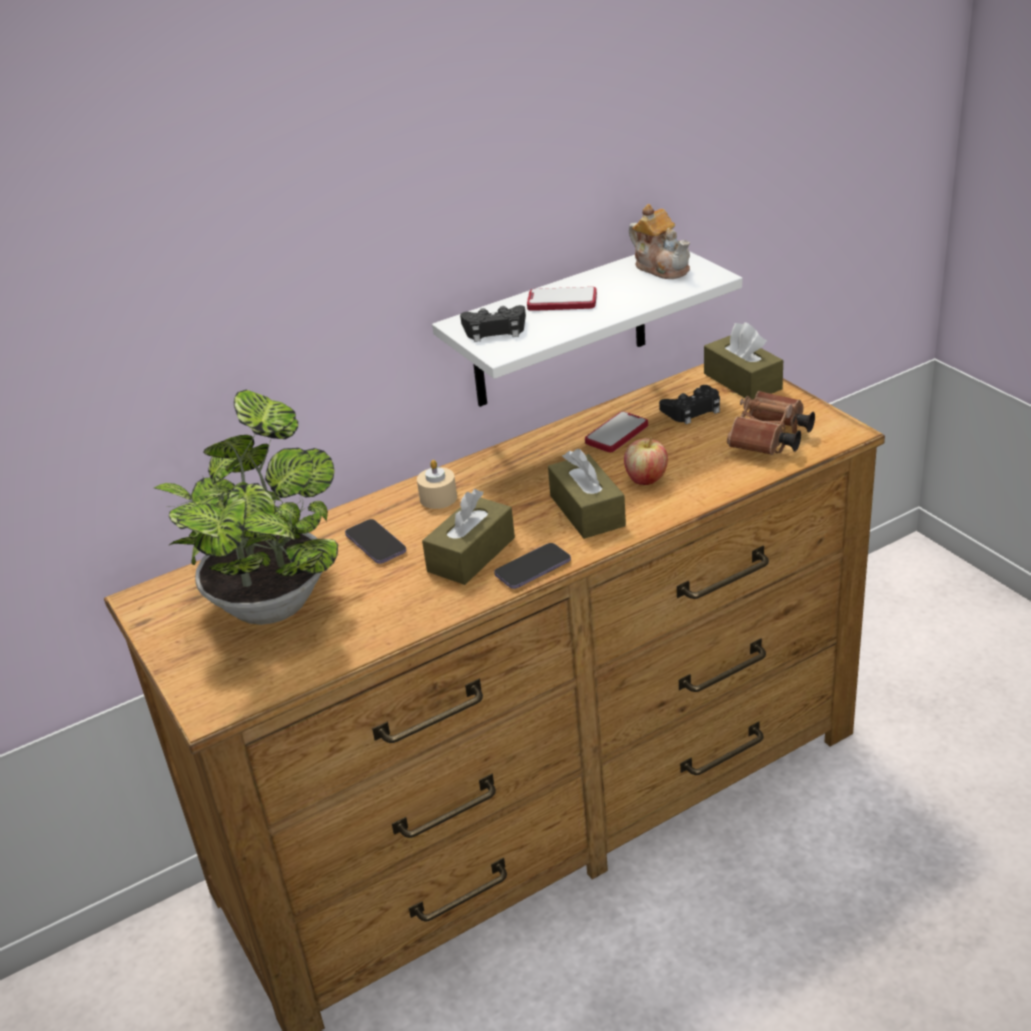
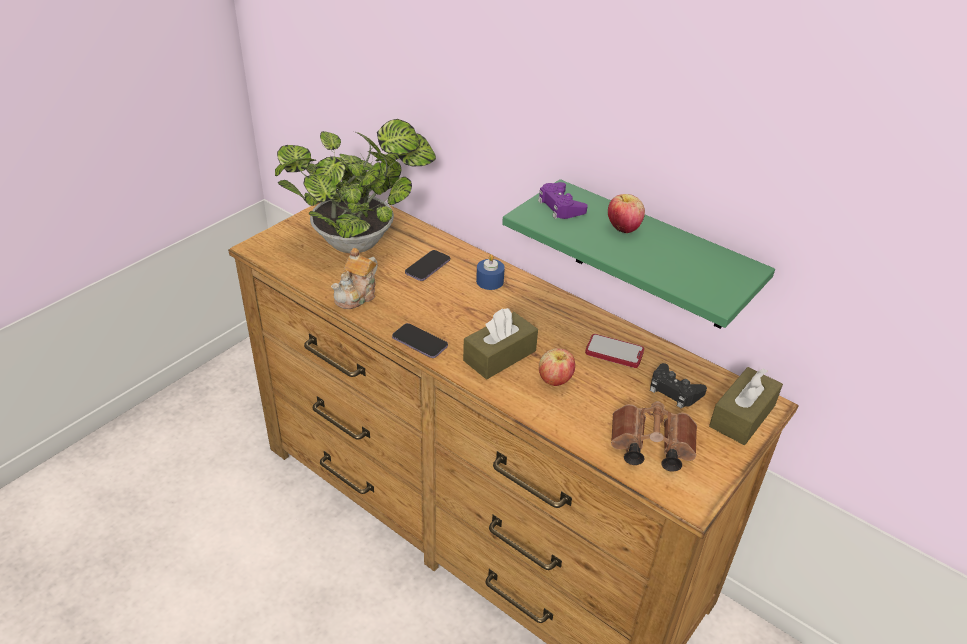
camera: 65 degrees right, 5 degrees up
(438, 498) = (490, 281): beige candle -> blue candle
(471, 554) = (427, 310): brown tissue box -> none
(495, 330) = (560, 206): black game controller -> purple game controller
(559, 328) = (653, 257): white shelf -> green shelf
(562, 301) = (623, 228): phone -> apple
(661, 267) = (717, 269): teapot -> teapot (357, 295)

